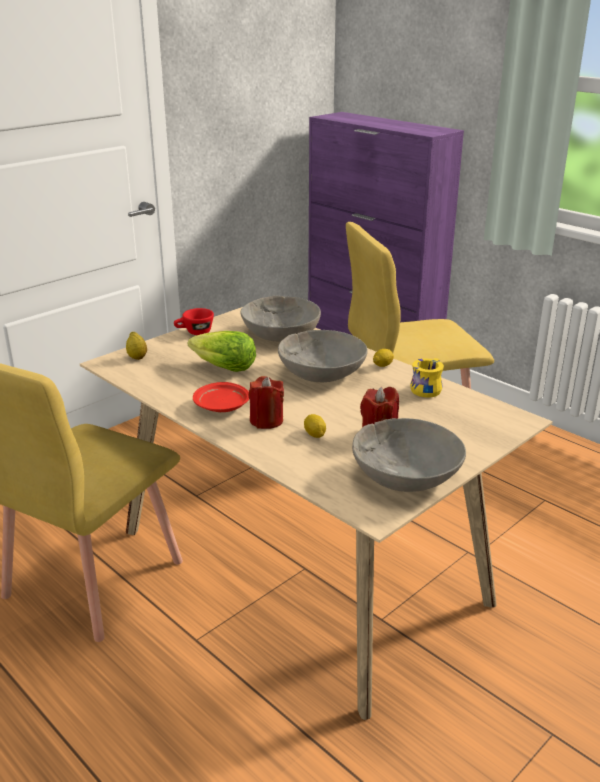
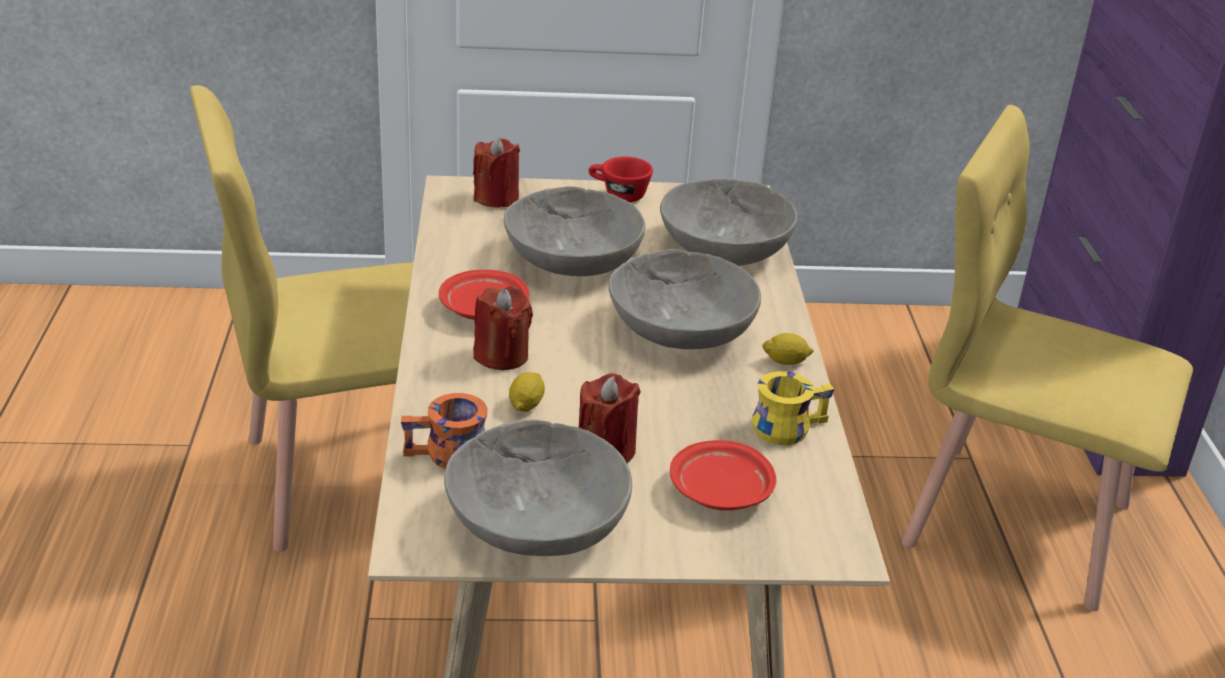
camera: 40 degrees right, 5 degrees up
(137, 358) = (496, 198): lemon -> red candle
(223, 367) = (572, 259): lettuce -> grey bowl
(321, 473) = (447, 456): none -> orange mug
(447, 424) = (720, 491): none -> red plate

